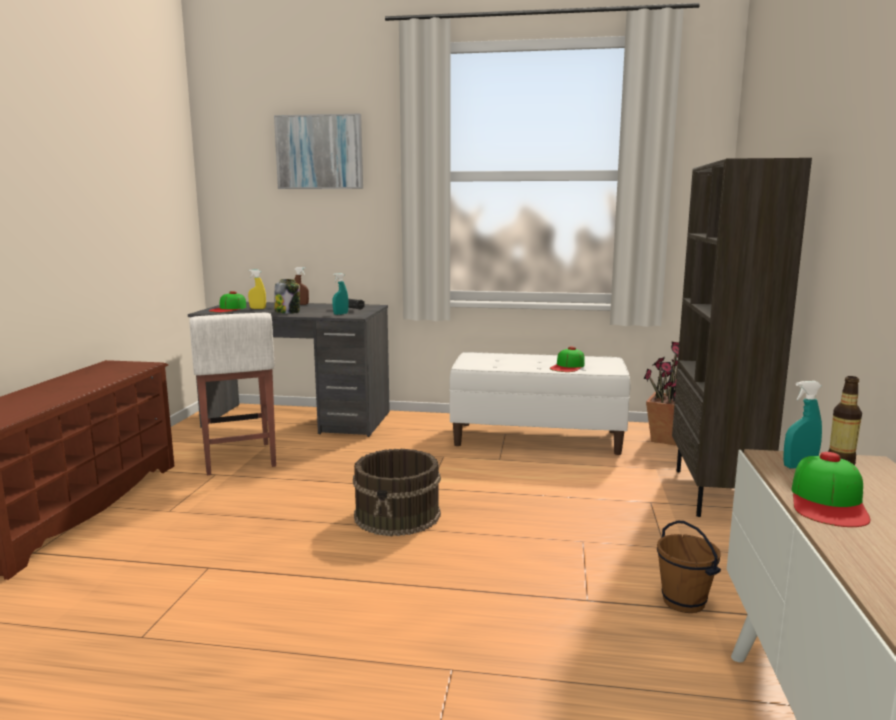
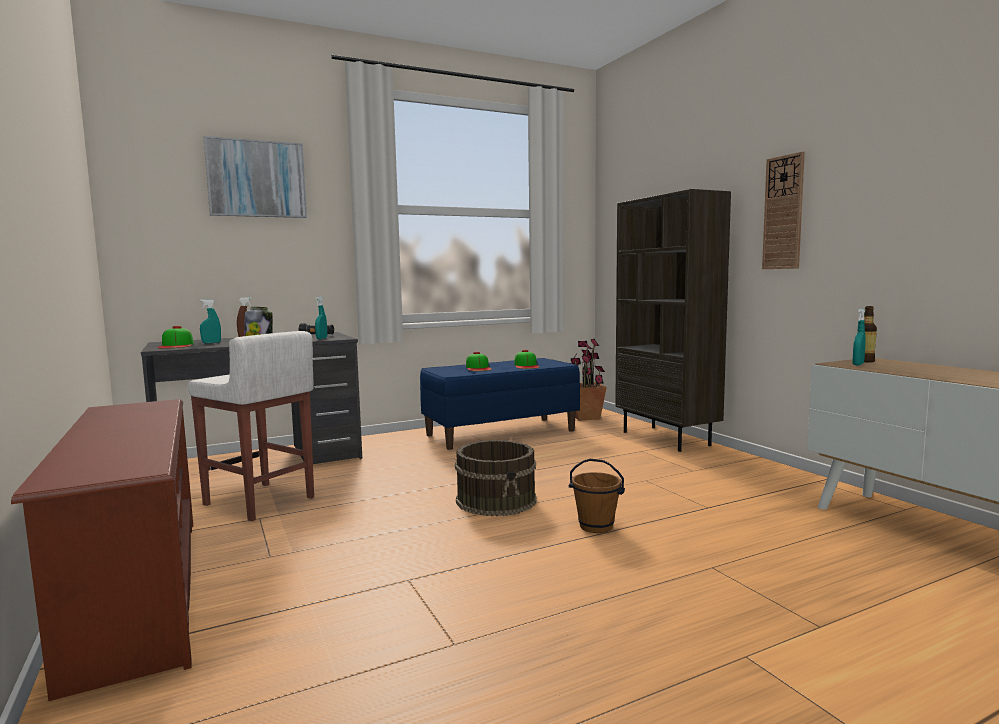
camera: 35 degrees left, 5 degrees down
(257, 308) = (211, 343): yellow spray bottle -> turquoise spray bottle
(538, 438) = (501, 433): white bench -> blue bench
(684, 602) = (753, 492): brown bucket -> brown bucket (596, 526)
(828, 501) = (912, 371): cap -> cap (478, 368)
(854, 198) = (783, 213): none -> wall clock

